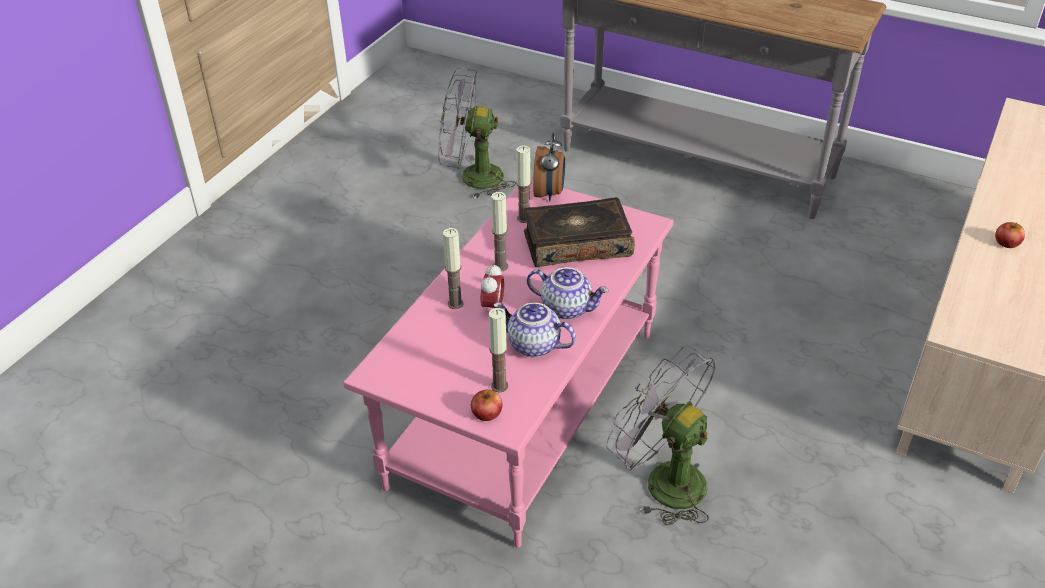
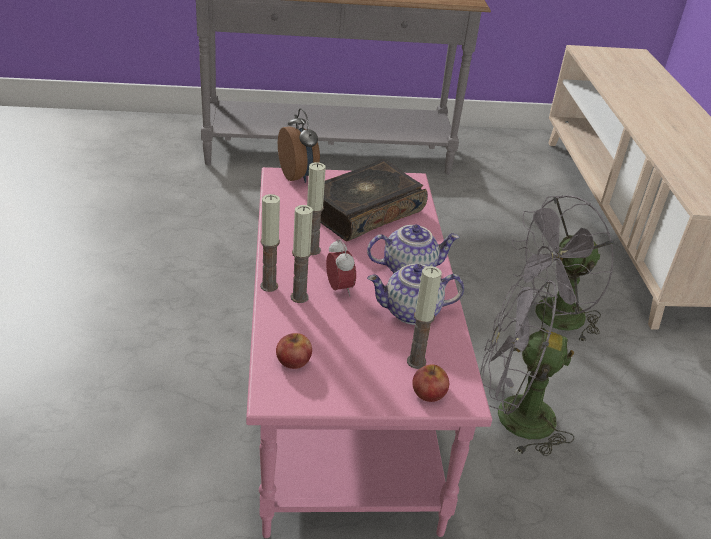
camera: 35 degrees left, 5 degrees down
(472, 178) = (133, 206): grey fan -> grey fan (551, 319)
(524, 218) = (294, 202): candle -> candle (269, 286)
(1007, 242) = (667, 135): apple -> apple (293, 360)

